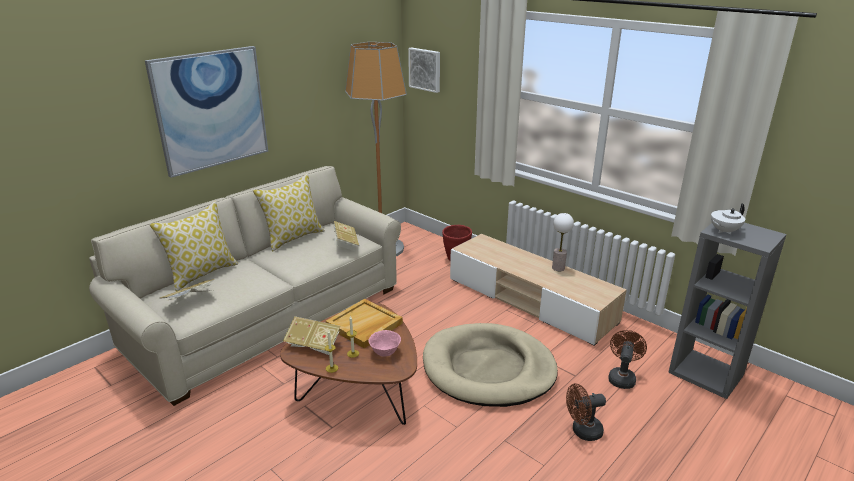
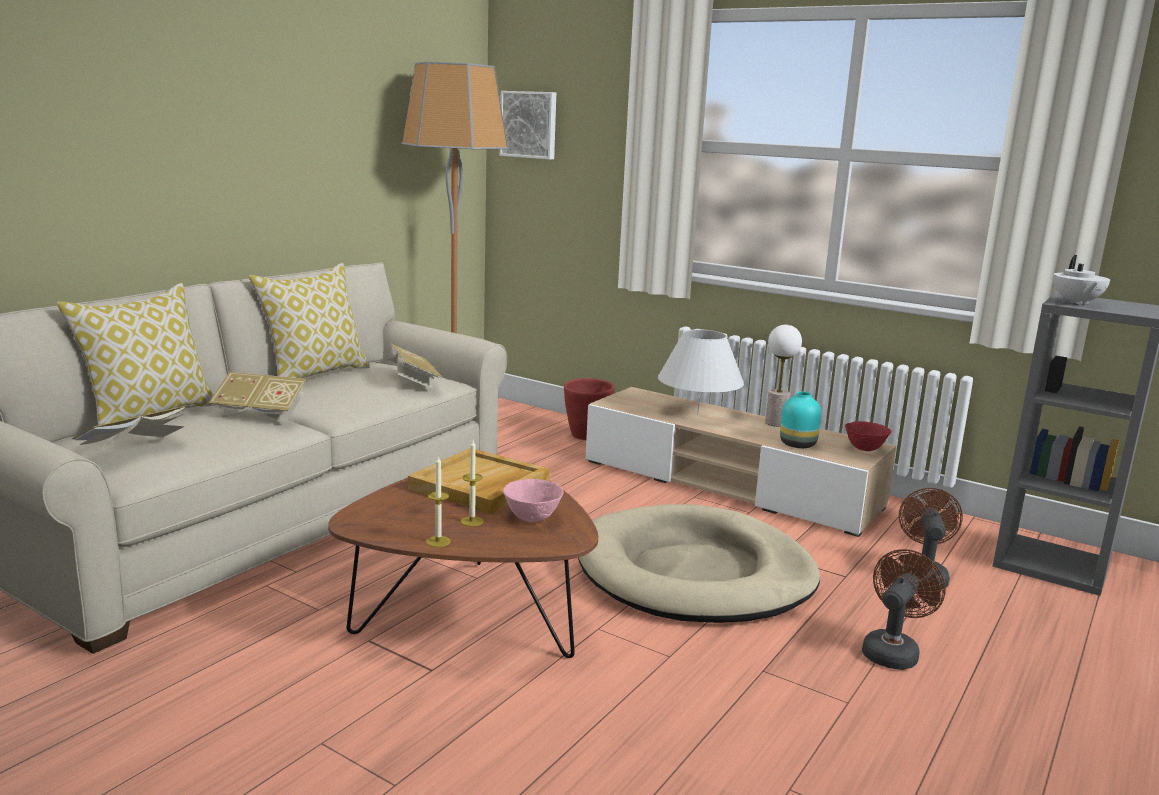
camera: 10 degrees left, 10 degrees down
(211, 110) = (178, 127): picture -> none
(313, 345) = (392, 512): book -> book (261, 414)
(513, 259) = (698, 414): none -> white table lamp
(564, 287) = (797, 444): none -> turquoise vase
(582, 431) = (892, 651): brown fan -> brown fan turned 150 degrees clockwise
(605, 292) = (865, 449): none -> red bowl
(723, 231) = (1076, 303): white teapot -> white teapot turned 45 degrees counterclockwise

